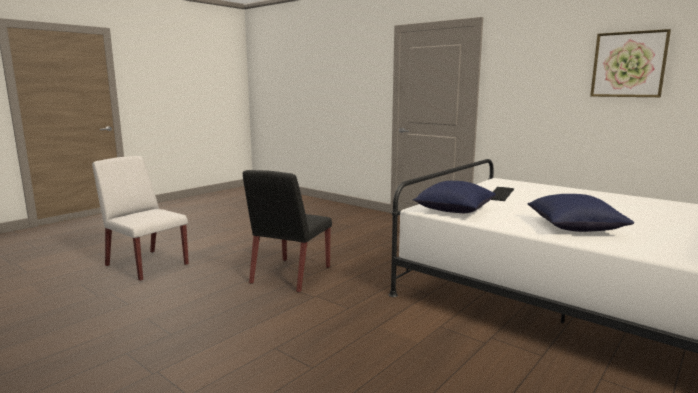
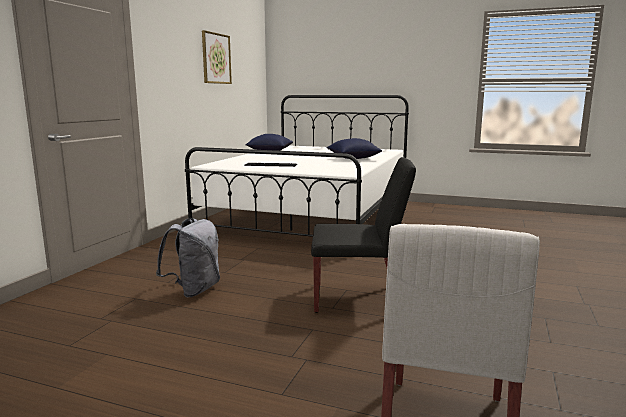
camera: 110 degrees left, 0 degrees up
(352, 237) = (194, 290): none -> grey backpack
(453, 210) = (342, 169): blue pillow -> blue pillow (270, 151)

